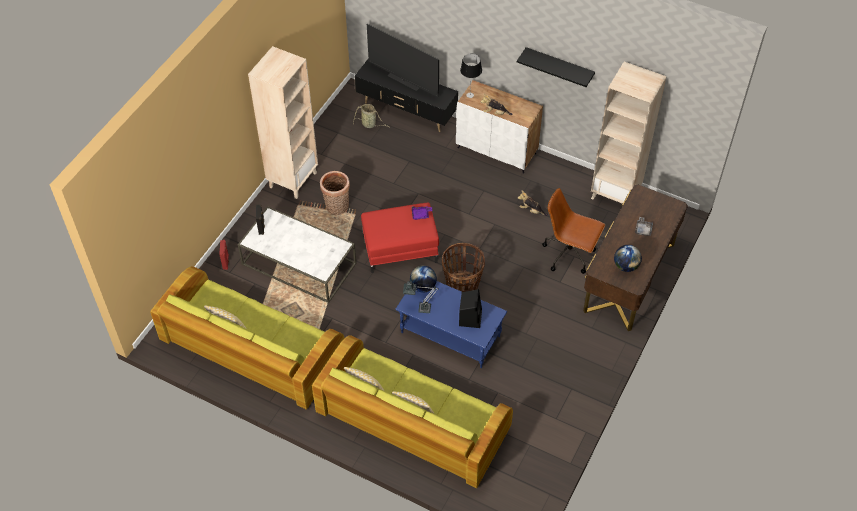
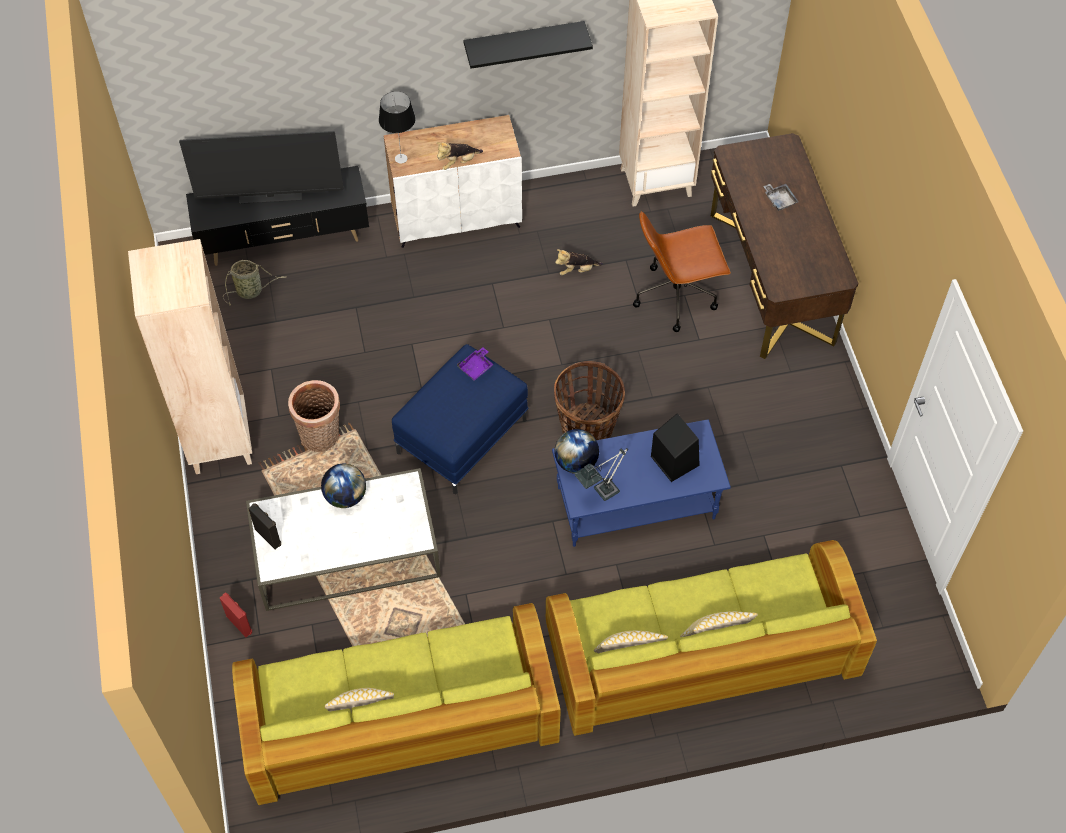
camera: 40 degrees left, 5 degrees up
(400, 248) = (461, 435): red ottoman -> blue ottoman
(626, 266) = (805, 260): globe -> globe (345, 496)

